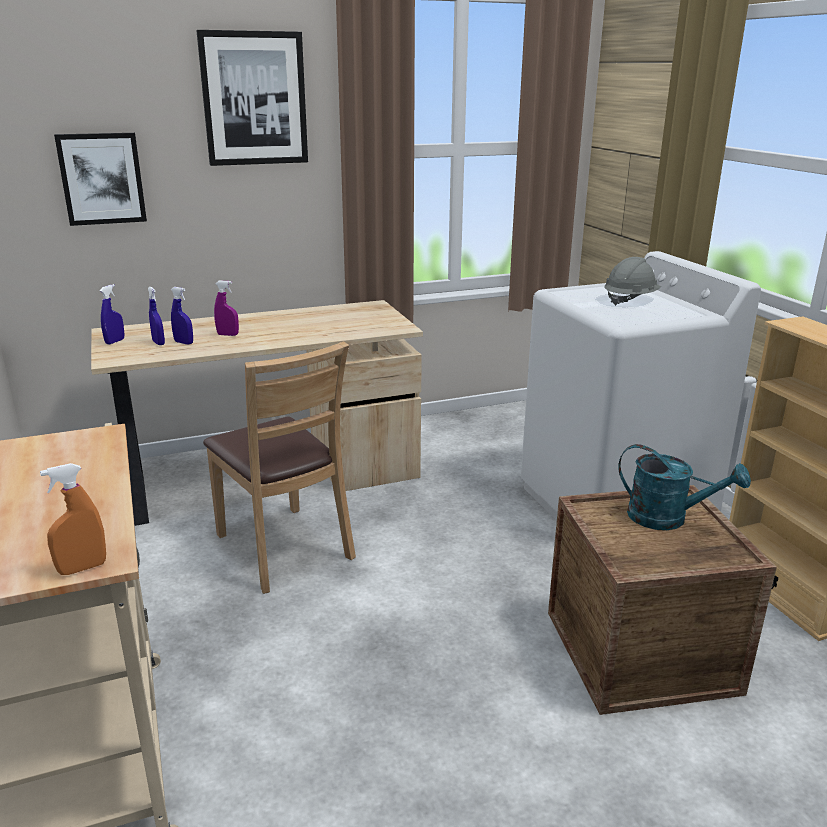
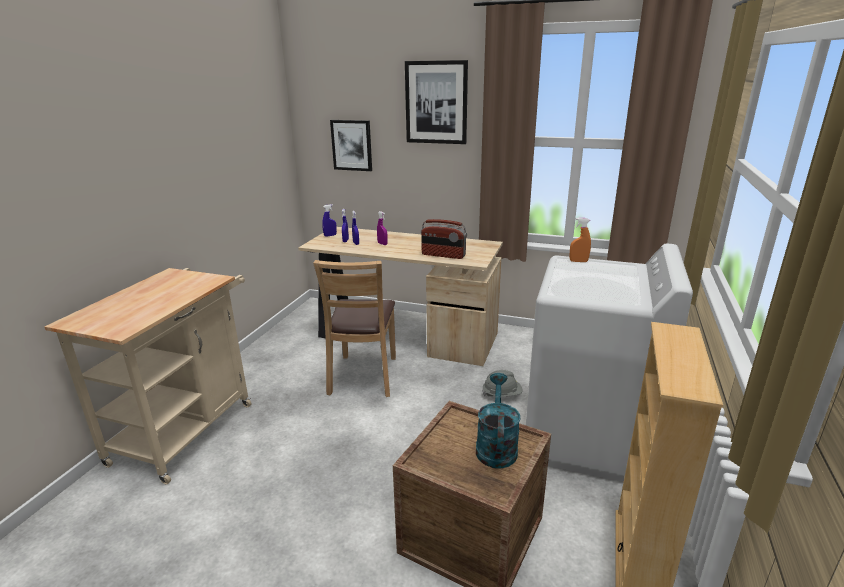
camera: 40 degrees right, 0 degrees up
(82, 568) = (111, 332): orange spray bottle -> orange spray bottle (578, 261)
(343, 330) = (443, 255): none -> radio
(630, 300) = (603, 278): grey hard hat -> grey hard hat (502, 394)
(668, 518) = (496, 446): turquoise watering can -> turquoise watering can turned 150 degrees counterclockwise

